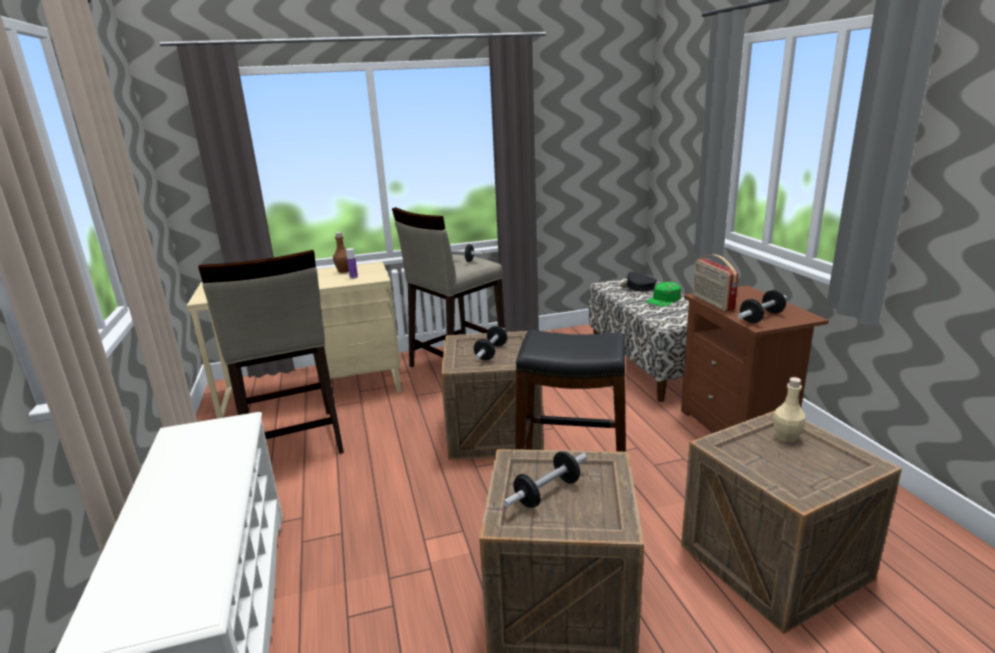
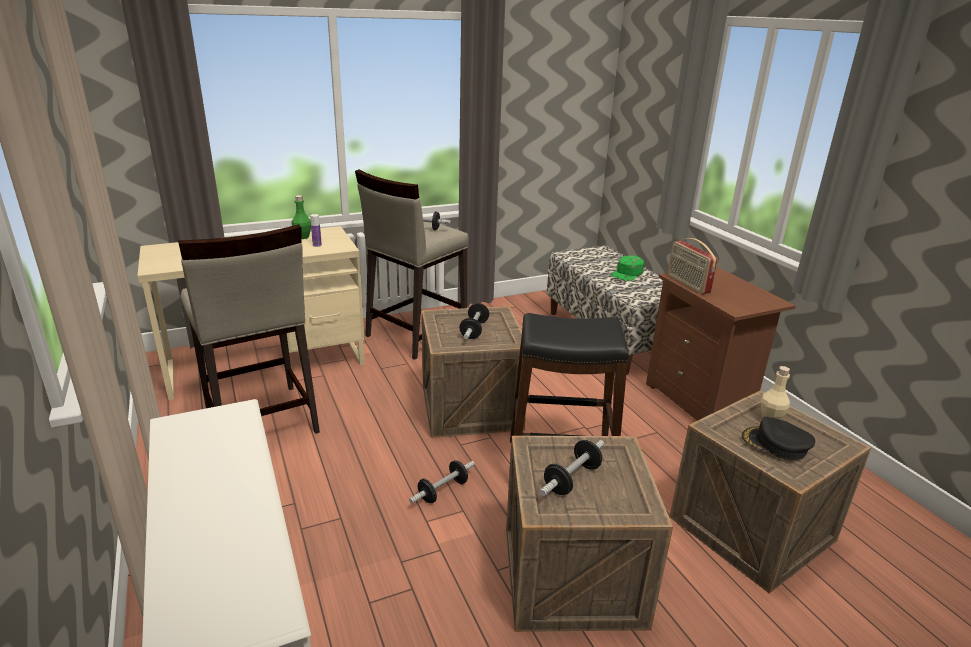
camera: 10 degrees left, 5 degrees up
(344, 271) = (302, 237): brown bottle -> green bottle
(638, 287) = (598, 258): black cap -> black cap (775, 444)
(761, 317) = (736, 301): dumbbell -> dumbbell (443, 491)

